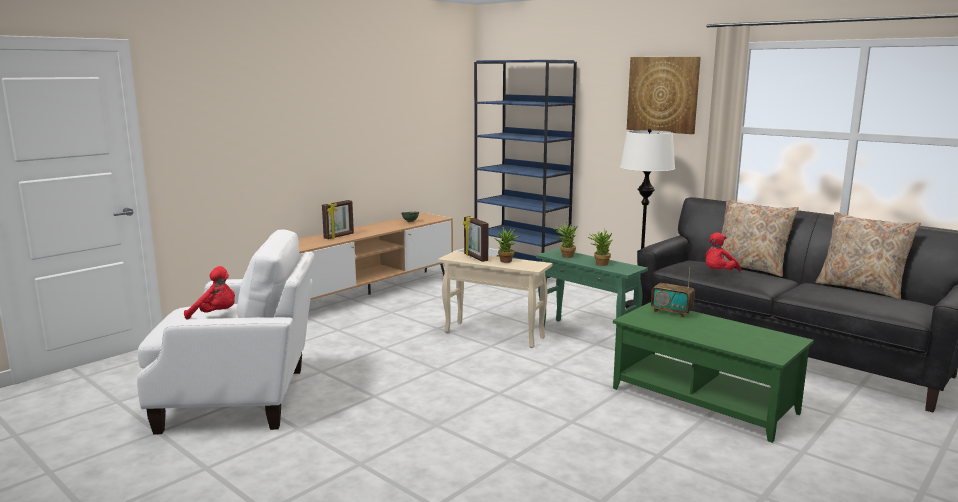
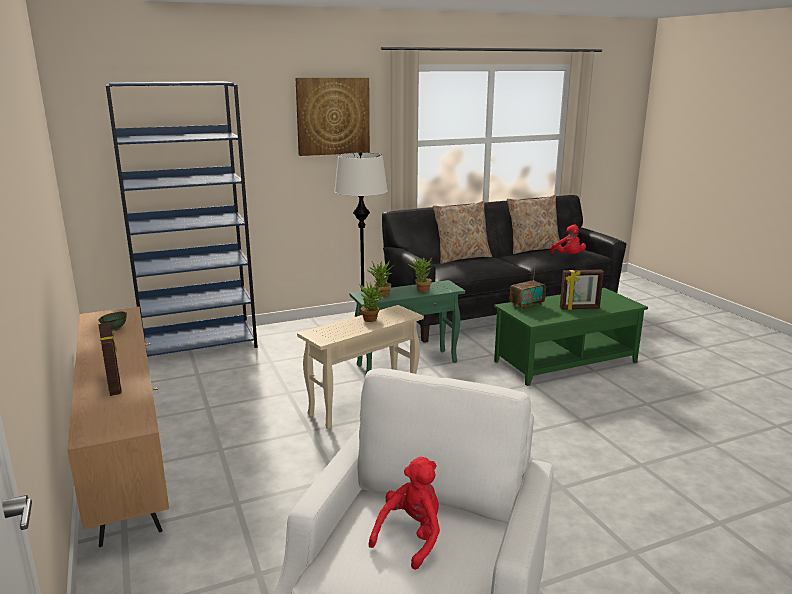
camera: 65 degrees left, 5 degrees up
(475, 257) = (340, 329): picture frame -> picture frame (579, 308)
(718, 273) = (475, 267): red plush toy -> red plush toy (568, 256)

